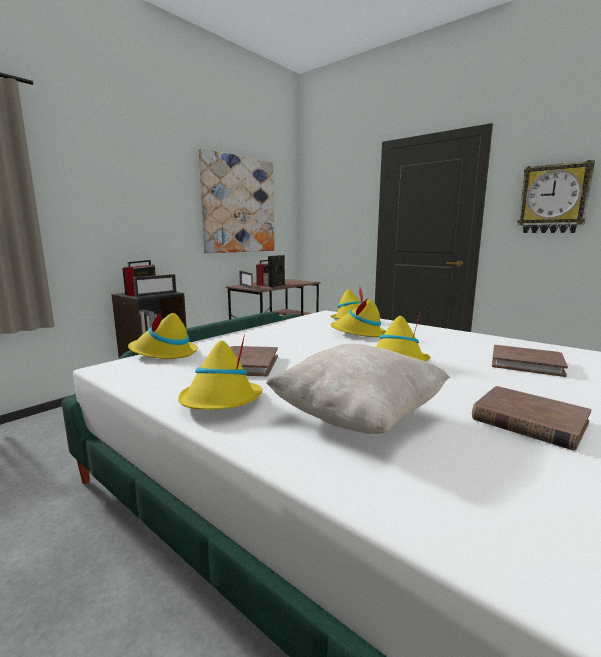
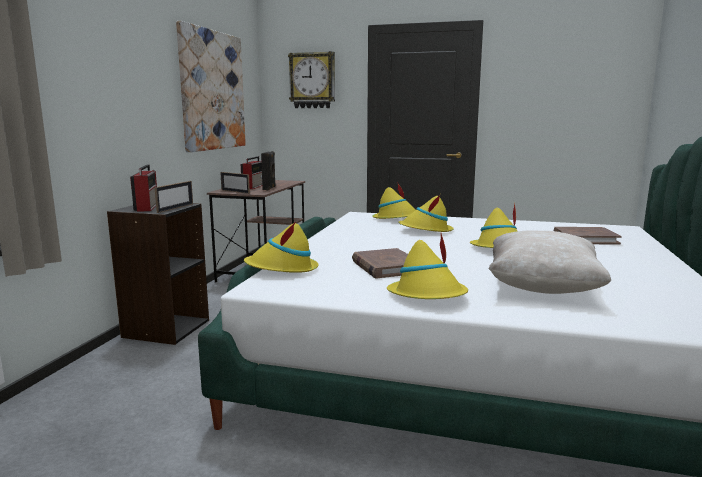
camera: 25 degrees left, 0 degrees up
(528, 421) = (639, 273): brown book -> none
(553, 199) = (540, 95): wall clock -> wall clock (312, 80)

